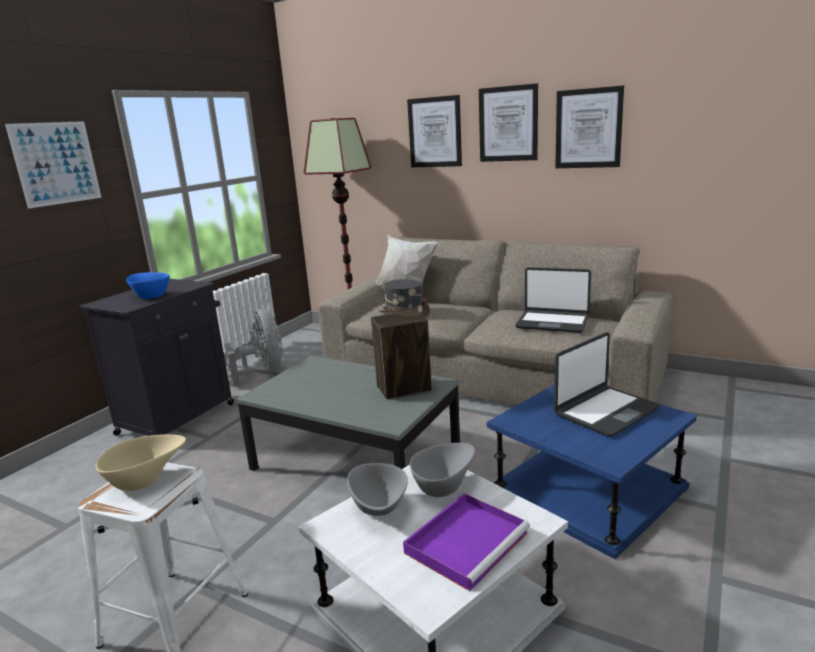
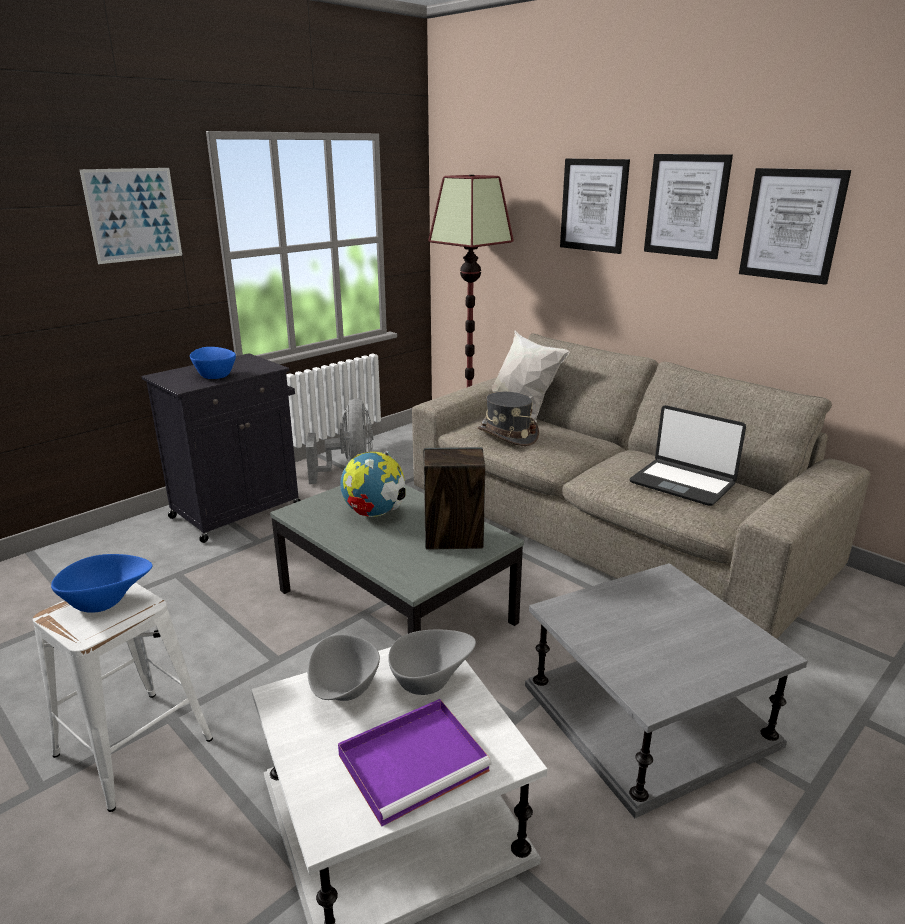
camera: 15 degrees right, 5 degrees up
(146, 480) = (108, 602): beige bowl -> blue bowl
(328, 383) = (374, 513): none -> globe
(587, 490) = (648, 715): blue side table -> grey side table
(605, 411) = (685, 625): laptop -> none

